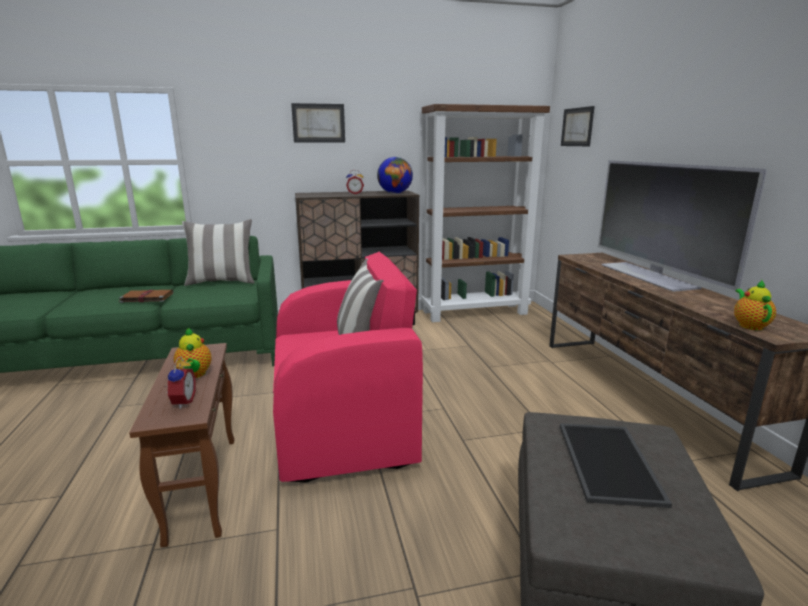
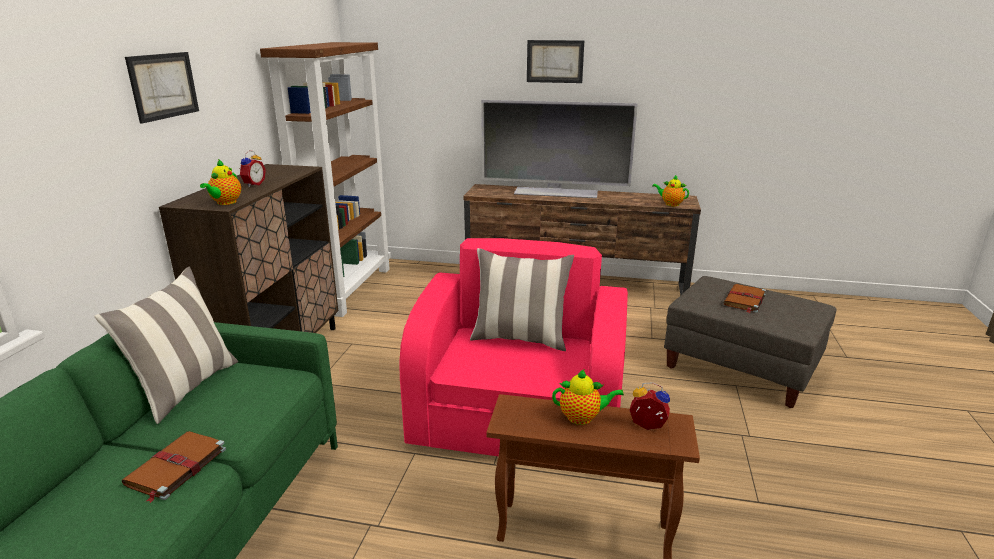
camera: 65 degrees left, 5 degrees up
(311, 195) = (225, 203): none -> teapot
(395, 193) = (288, 171): globe -> none
(577, 127) = (400, 64): picture -> picture (555, 61)
(611, 463) = (744, 300): tray -> brown book

